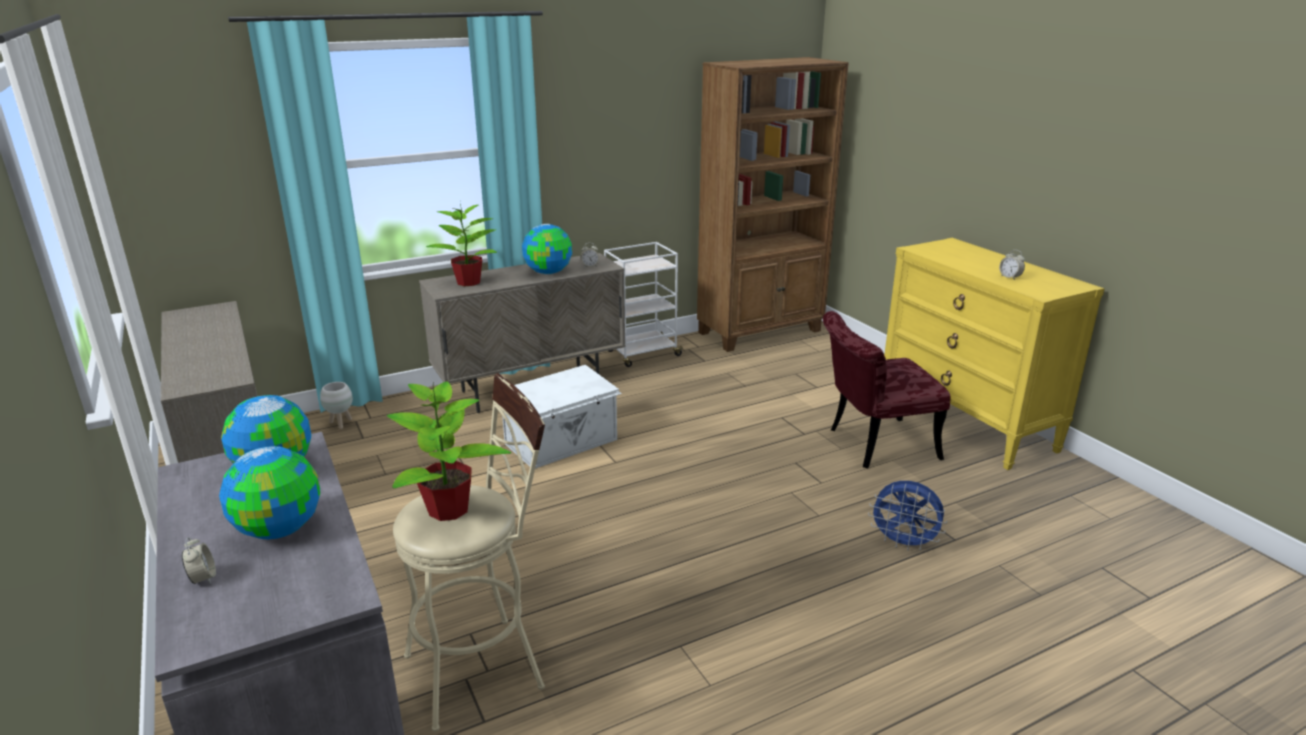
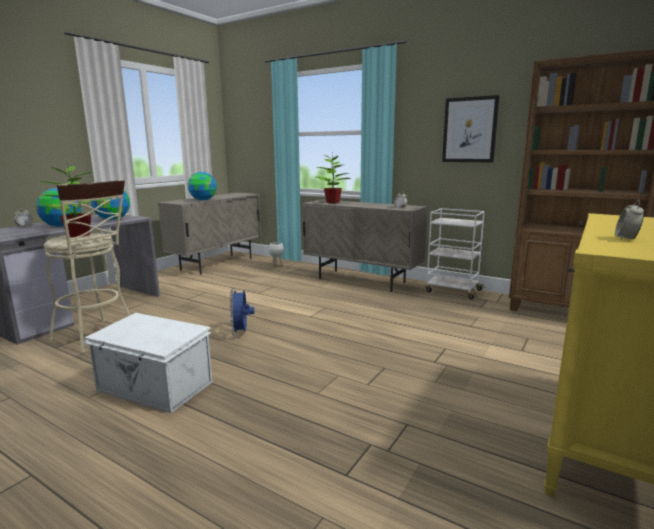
camera: 60 degrees right, 10 degrees down
(549, 272) = (374, 206): globe -> globe (203, 200)
(562, 442) = (315, 300): white storage box -> white storage box (154, 387)
(628, 139) = (470, 130): none -> picture
(872, 445) = (464, 395): red chair -> none
(904, 543) = (311, 443): blue fan -> blue fan (241, 333)

